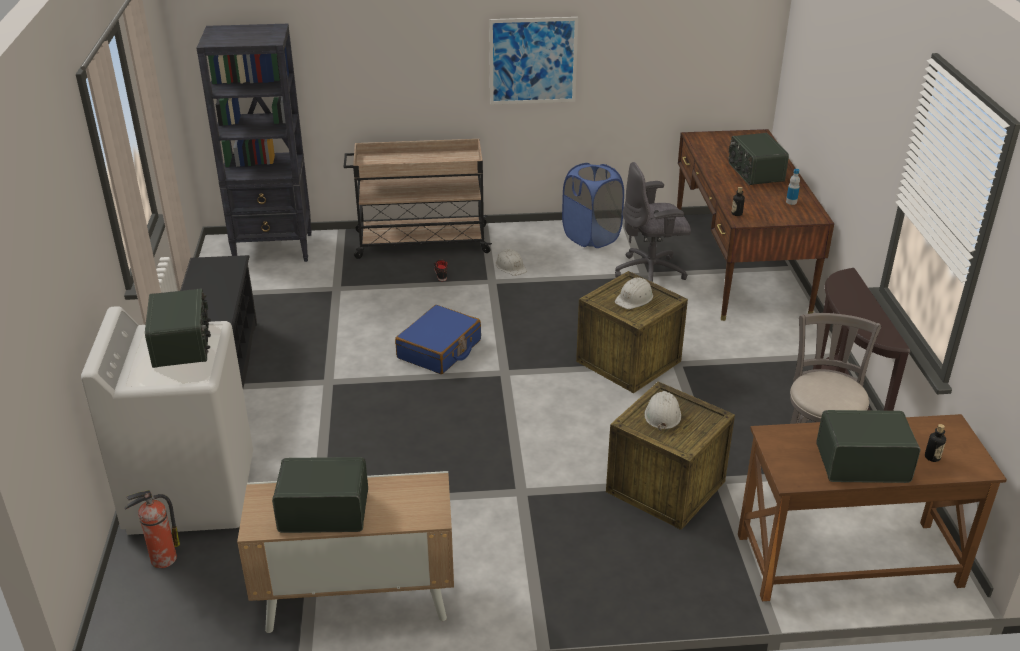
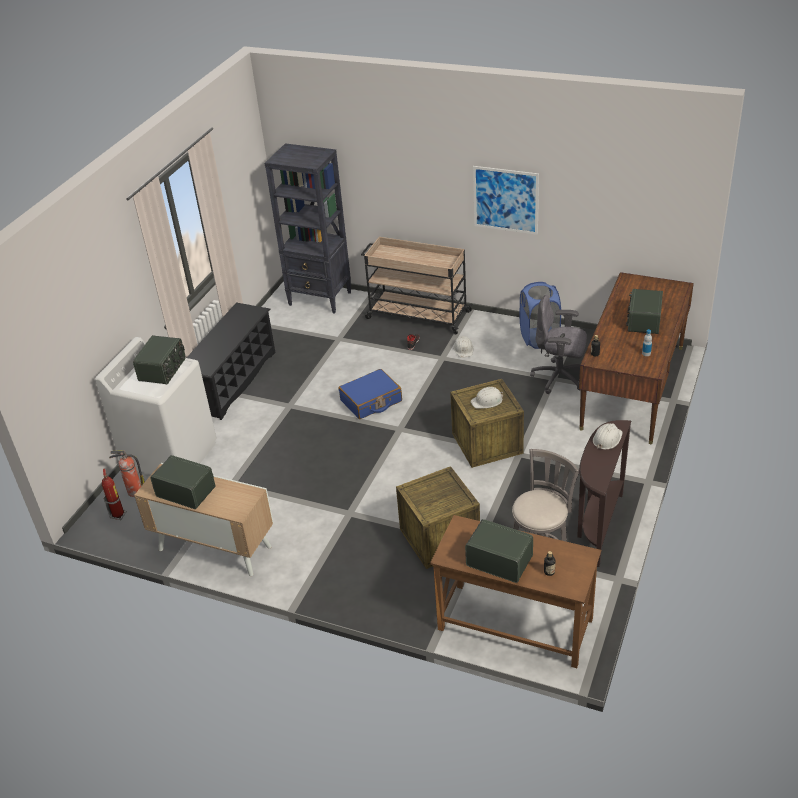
camera: 30 degrees right, 5 degrees up
(158, 601) = (118, 515): none -> fire extinguisher
(662, 414) = (433, 489): white hard hat -> white hard hat (607, 439)

